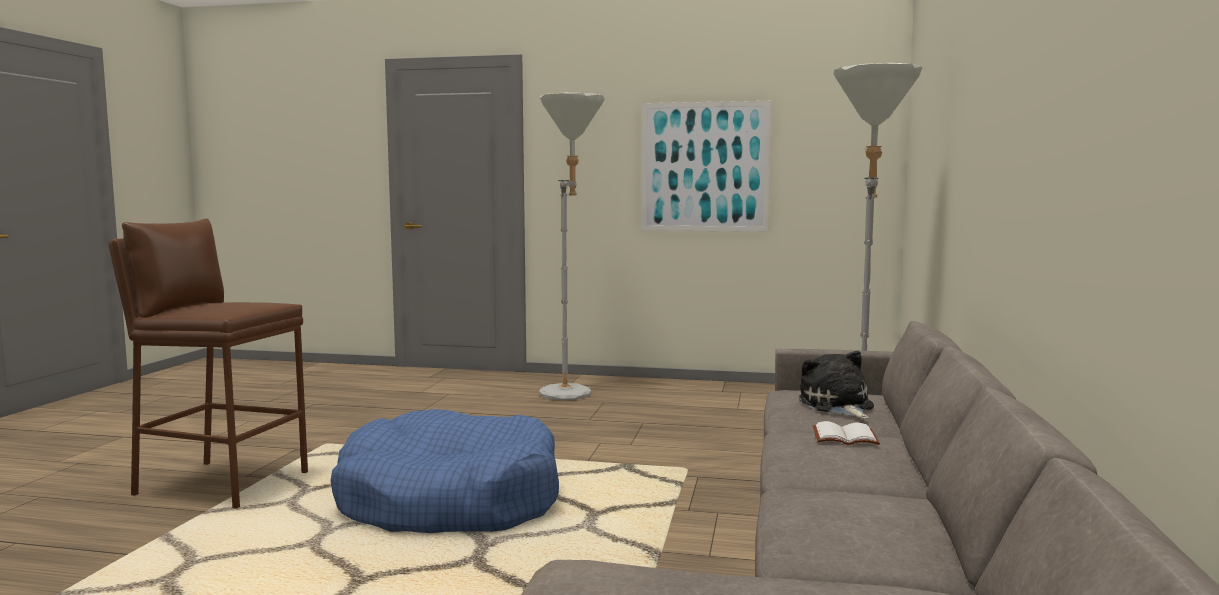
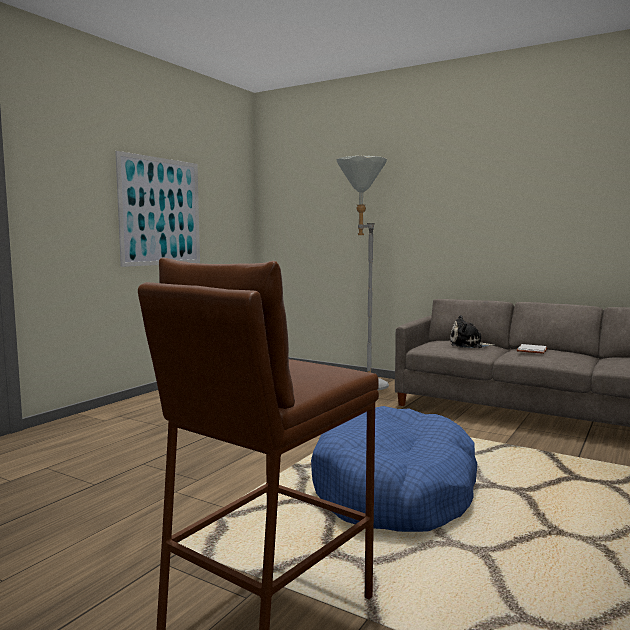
camera: 70 degrees left, 0 degrees up
(571, 391) = (132, 423): grey floor lamp -> none

